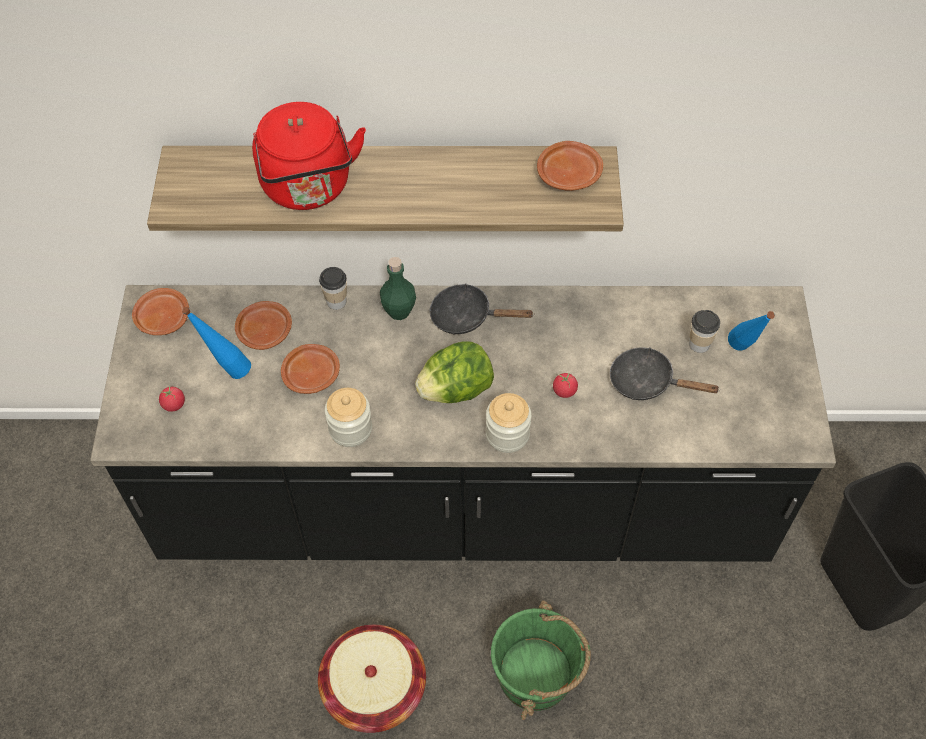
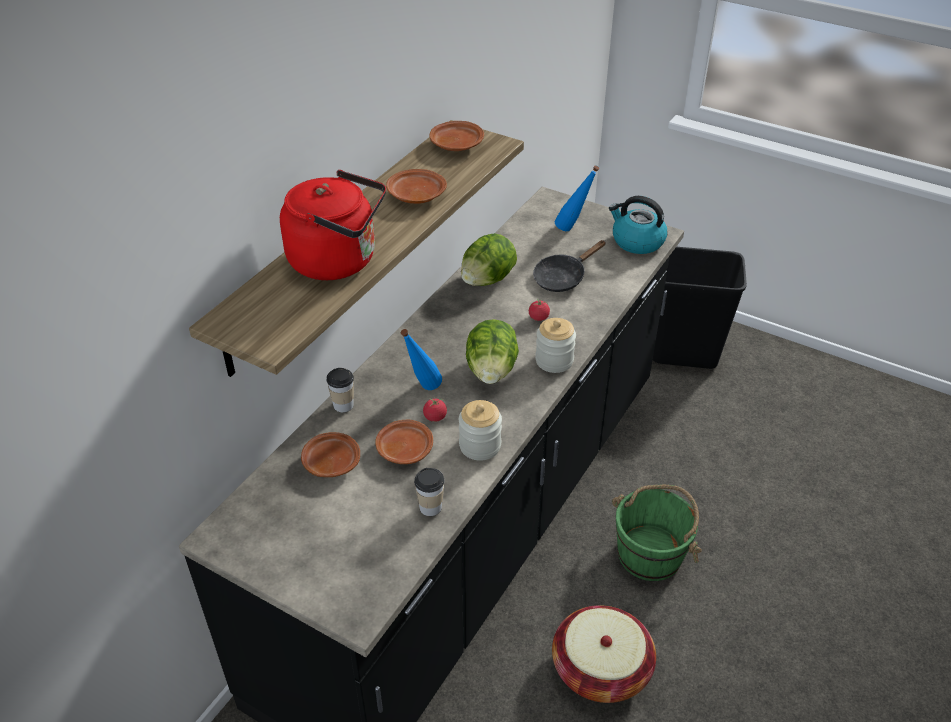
camera: 60 degrees left, 15 degrees down
(162, 317) = (247, 530): brown plate -> brown plate (416, 195)
(174, 404) = (355, 557): tomato -> tomato (435, 417)
(227, 369) = (349, 504): blue bottle -> blue bottle (422, 390)
(399, 311) = (388, 373): green bottle -> none
(467, 316) = (429, 338): black frying pan -> none
(592, 318) = (487, 279): none -> lettuce
(699, 344) = (551, 243): cup -> cup (430, 507)
(771, 423) = (637, 241): none -> kettle

